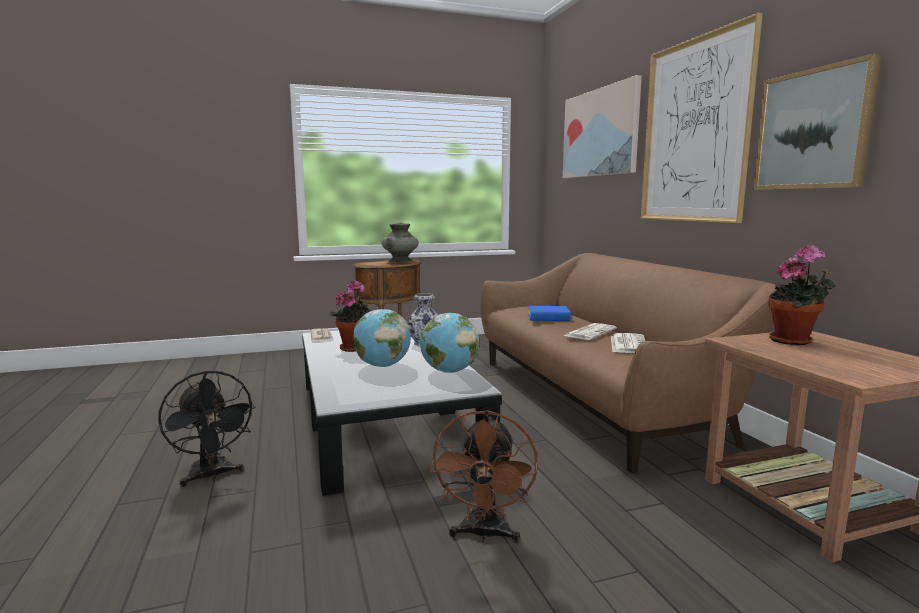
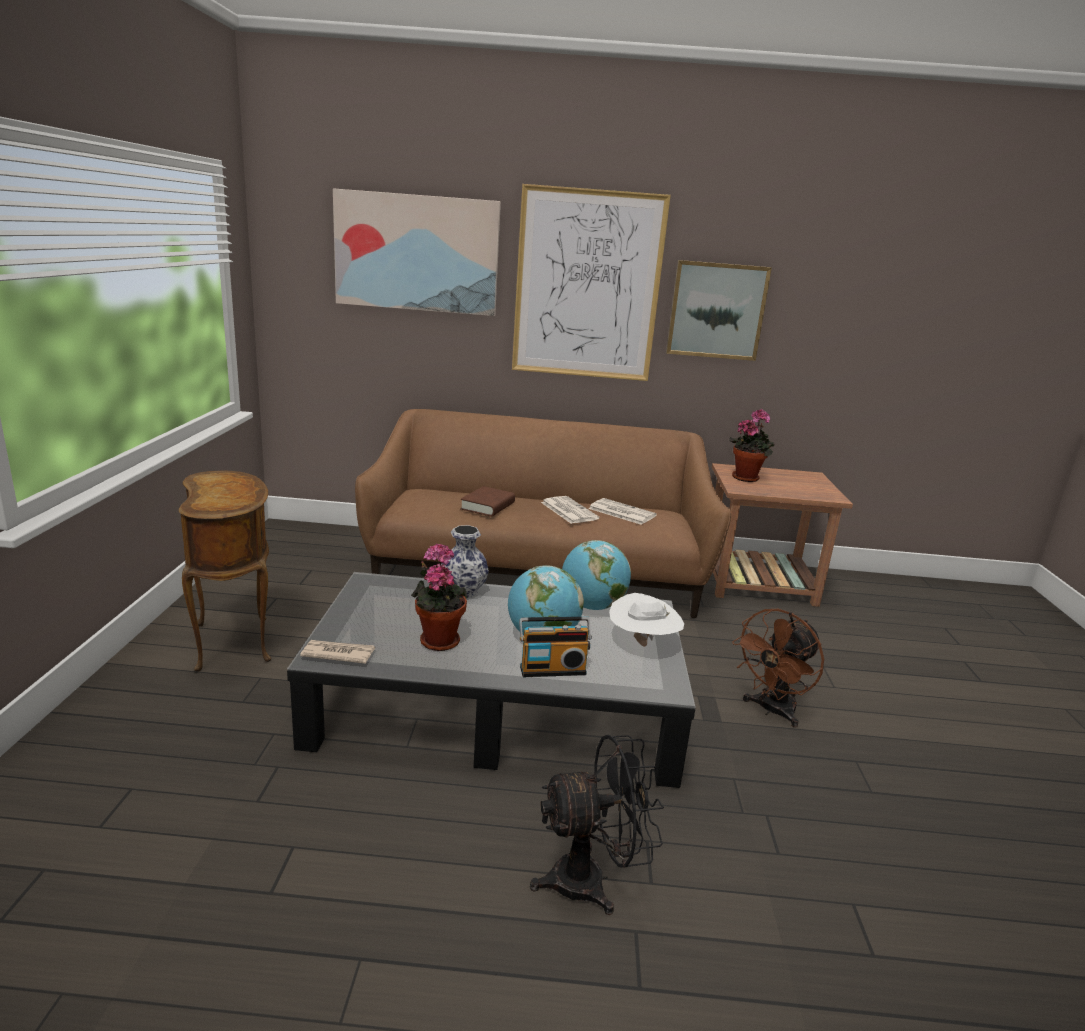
camera: 70 degrees left, 10 degrees up
(340, 373) = (552, 669): none -> radio
(400, 261) = (229, 483): turquoise vase -> none
(403, 390) = (642, 644): none -> white hat
(484, 534) = (771, 711): brown fan -> brown fan turned 105 degrees clockwise
(548, 318) = (487, 506): blue book -> brown book

